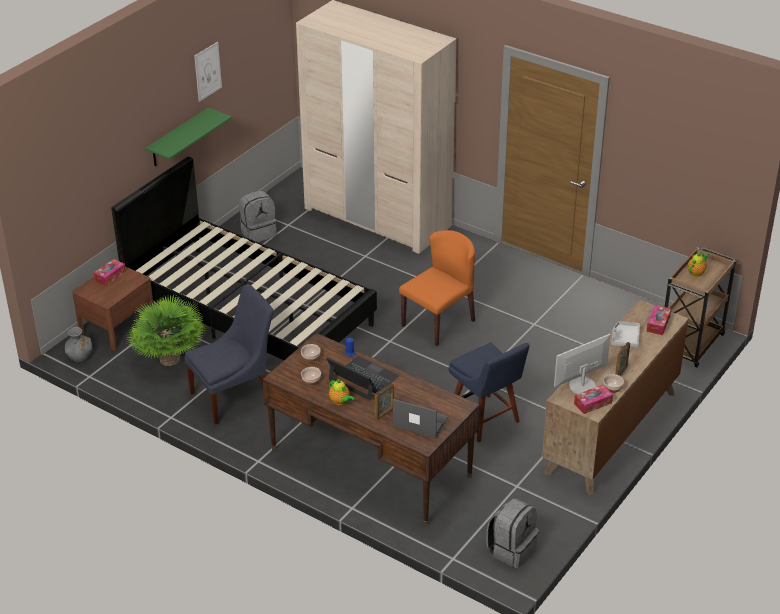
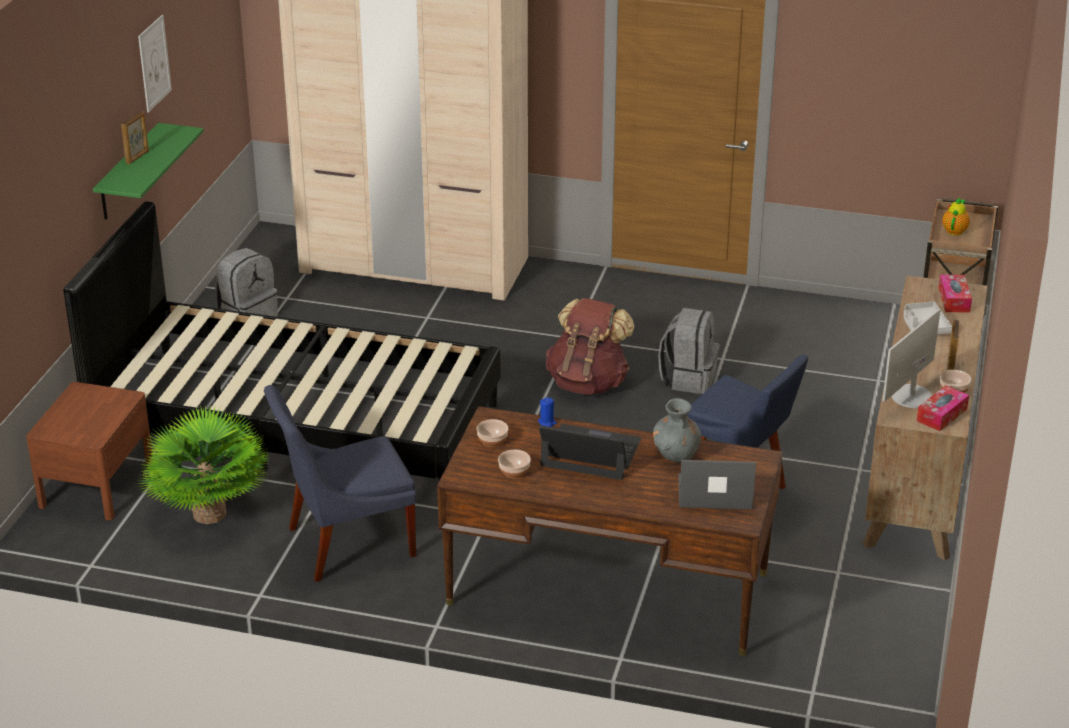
camera: 20 degrees left, 5 degrees down
(80, 357) = (58, 541): grey vase -> grey vase (676, 454)
(110, 276) = (77, 402): tissue box -> none
(235, 396) = (345, 543): blue chair -> blue chair turned 150 degrees counterclockwise
(340, 401) = (578, 491): teapot -> none
(384, 413) = (654, 492): picture frame -> picture frame (137, 157)
(438, 322) = (588, 383): orange chair -> brown backpack
(511, 549) = (887, 659): grey backpack -> grey backpack (688, 378)

